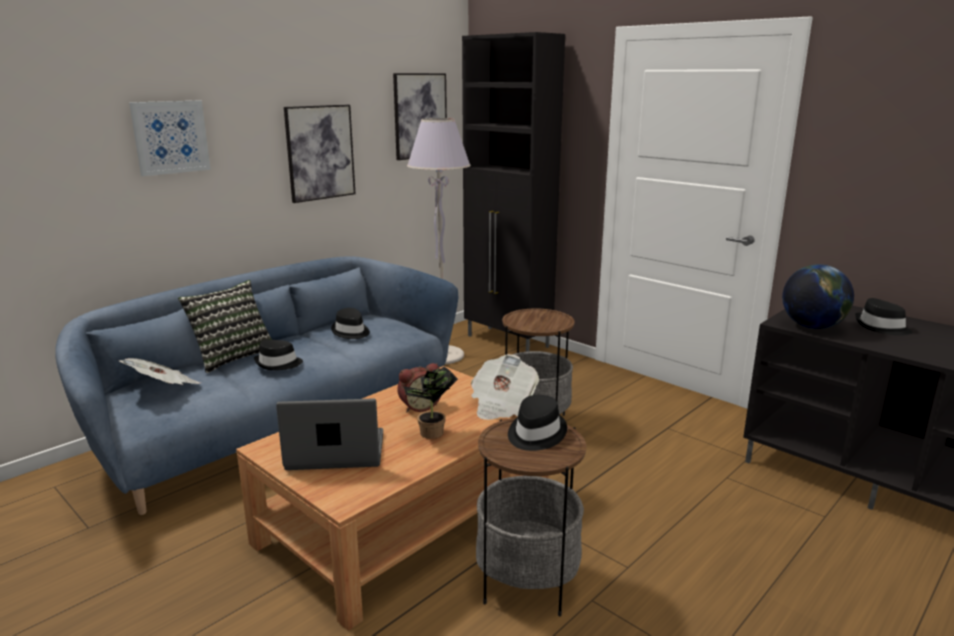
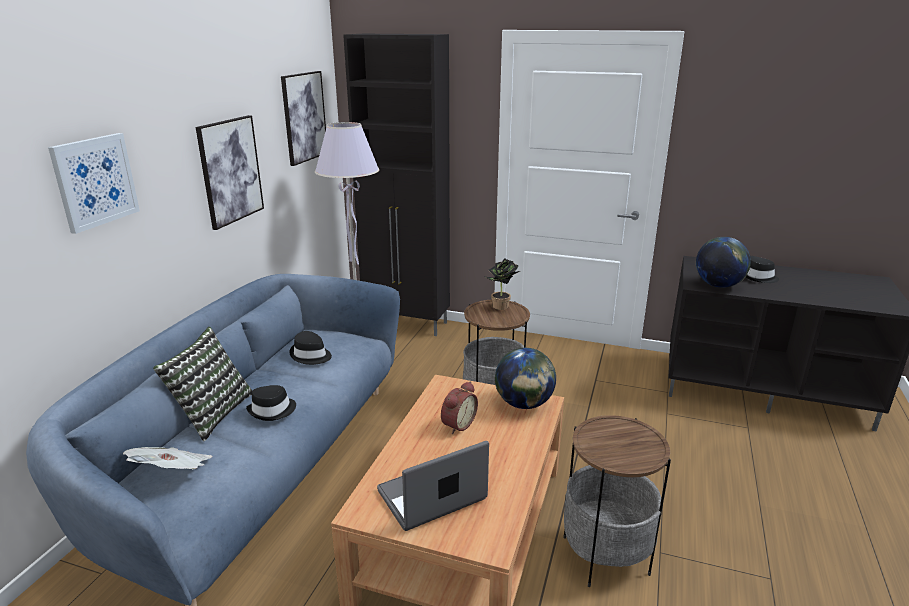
camera: 25 degrees left, 5 degrees up
(431, 435) = (496, 451): potted plant -> potted plant (501, 307)
(502, 405) = (524, 404): newspaper -> globe
(535, 434) = (615, 433): black hat -> none

